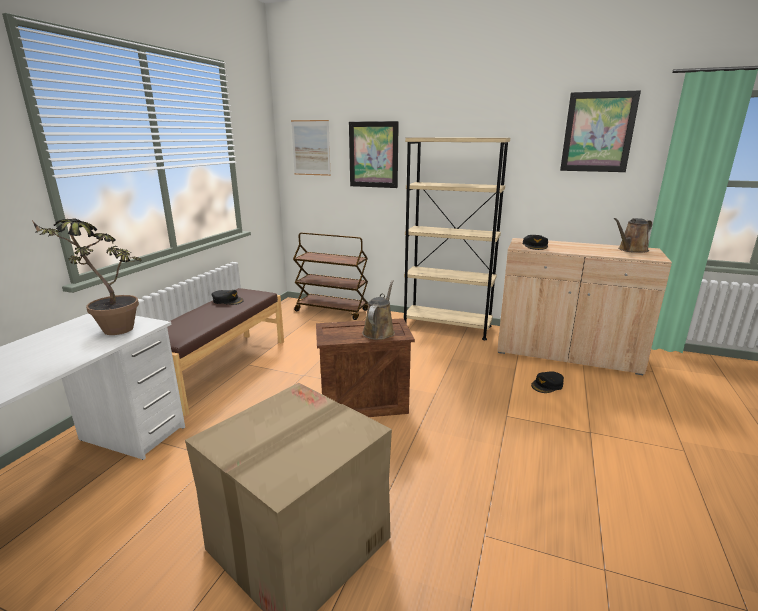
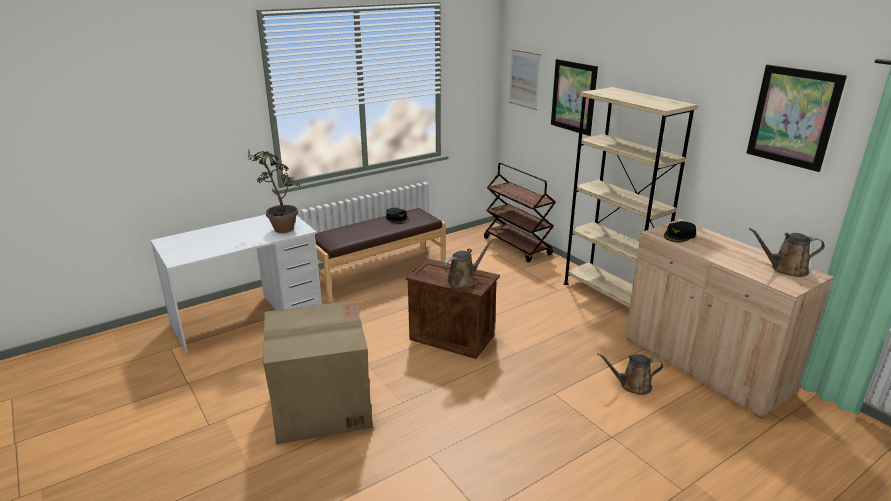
camera: 35 degrees right, 5 degrees up
(547, 385) = (632, 385): black cap -> brown watering can

